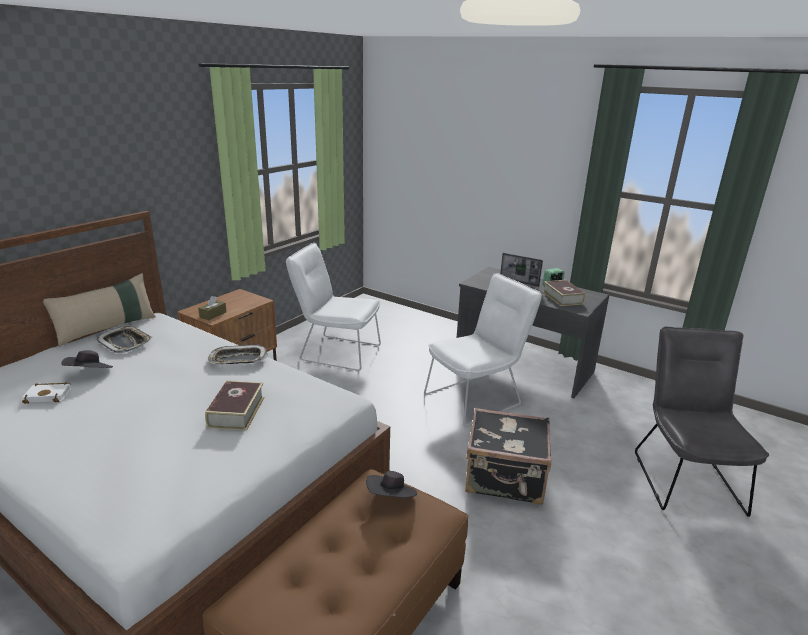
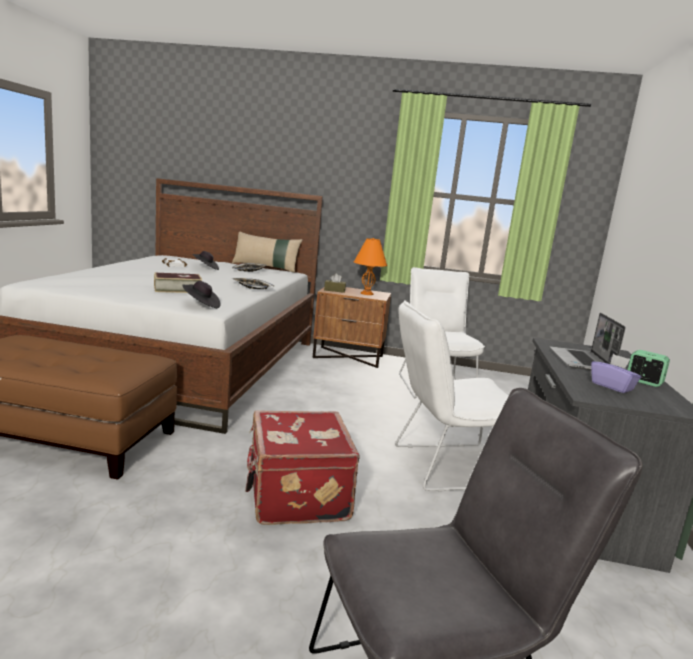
camera: 65 degrees right, 10 degrees down
(238, 301) = (367, 293): none -> orange table lamp
(391, 498) = (128, 362): black hat -> black hat (201, 305)
(477, 398) = (445, 466): white chair -> white chair turned 135 degrees clockwise
(505, 478) = (295, 495): black suitcase -> red suitcase
(562, 298) = (612, 386): book -> purple tissue box

